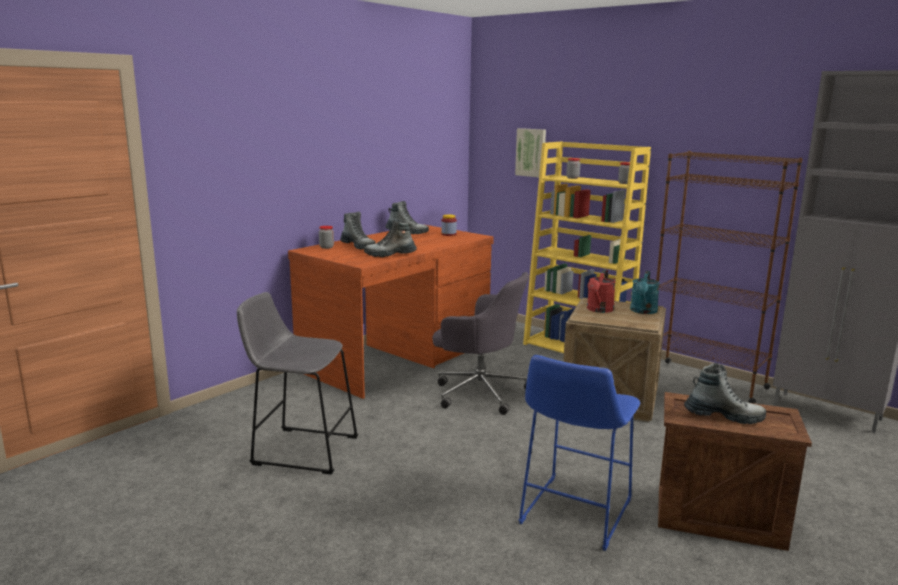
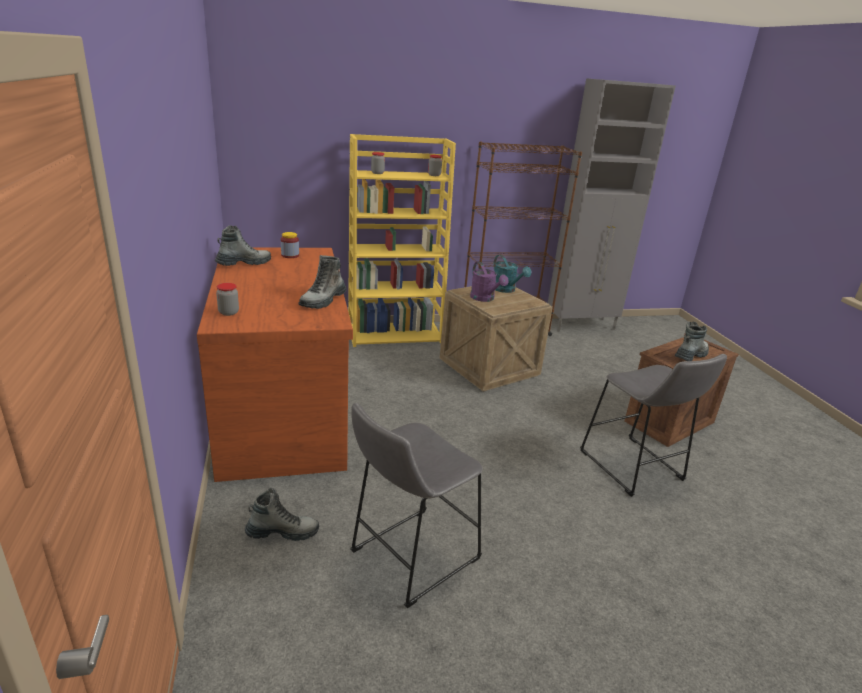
camera: 55 degrees left, 10 degrees up
(358, 246) = (257, 299): boot -> boot (282, 532)
(479, 392) = (412, 408): grey office chair -> none
(531, 152) = (309, 146): picture -> none
(573, 514) = (634, 468): blue stool -> grey stool
(599, 310) = (485, 299): red watering can -> purple watering can

